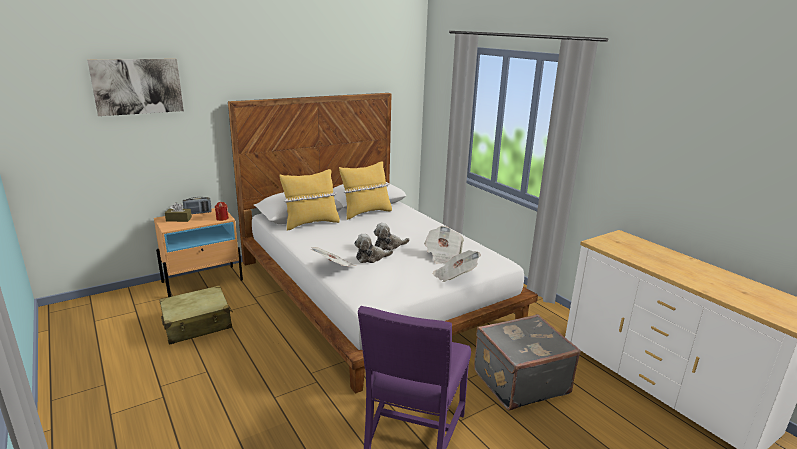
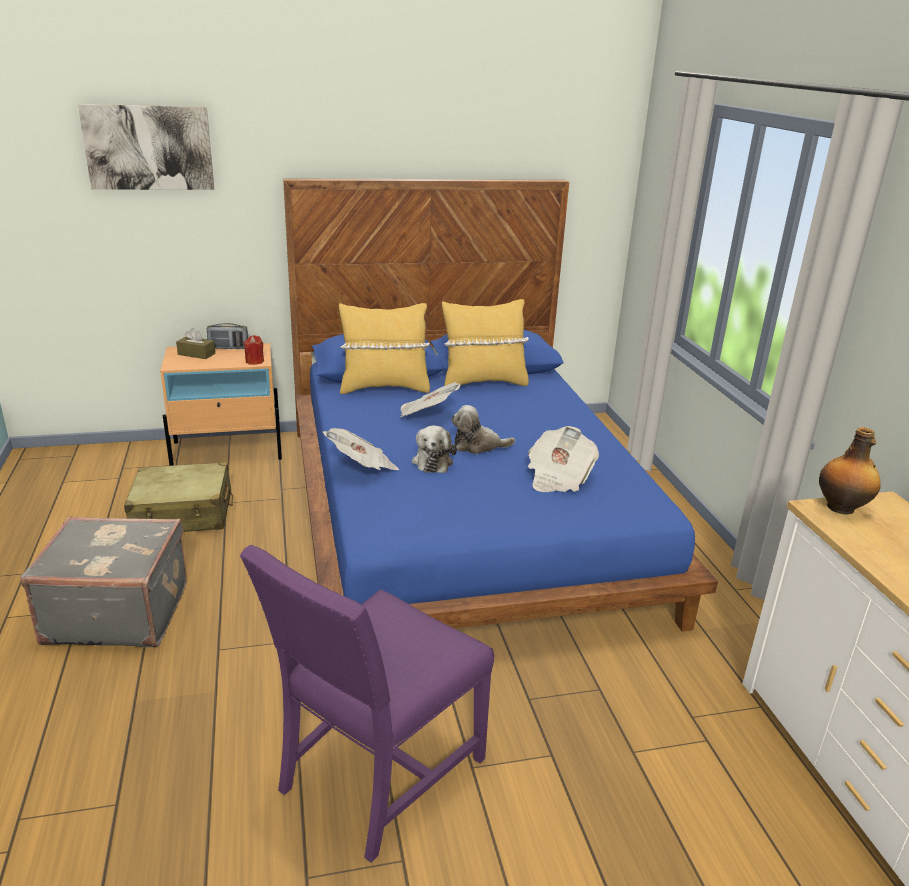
camera: 20 degrees right, 5 degrees up
(371, 258) = (432, 461): plush toy -> plush toy turned 90 degrees counterclockwise
(374, 291) = (464, 514): white bed -> blue bed
(455, 276) = (551, 519): newspaper -> newspaper (427, 414)
(519, 381) = (616, 728): grey suitcase -> grey suitcase (118, 612)
(605, 240) = (841, 508): none -> bottle

